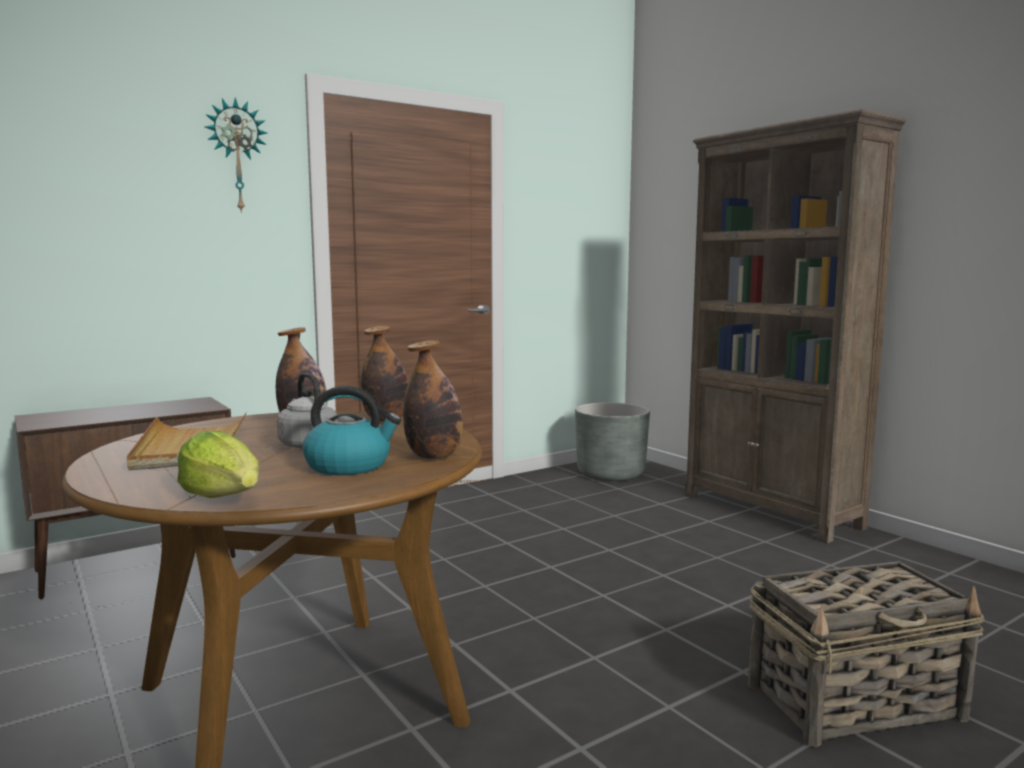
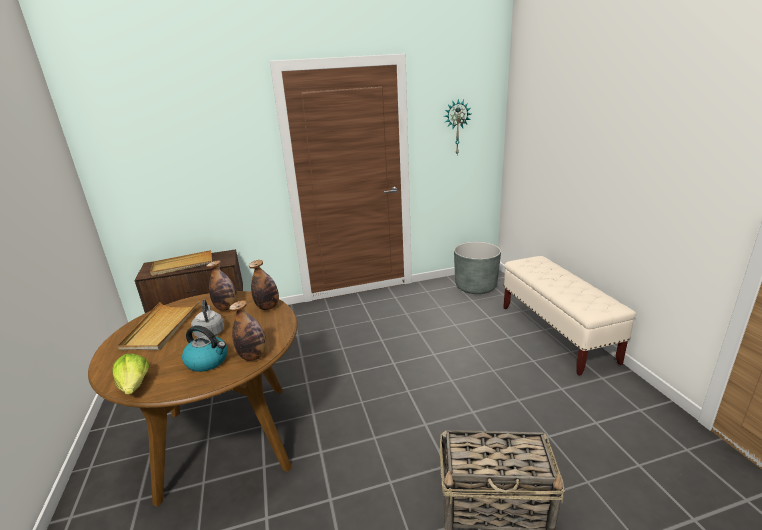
camera: 20 degrees right, 15 degrees up
(114, 414) = (182, 265): none -> beige tray
(236, 156) = (234, 118): wall clock -> wall clock (456, 127)
(771, 511) = (556, 333): brown bookcase -> beige bench

